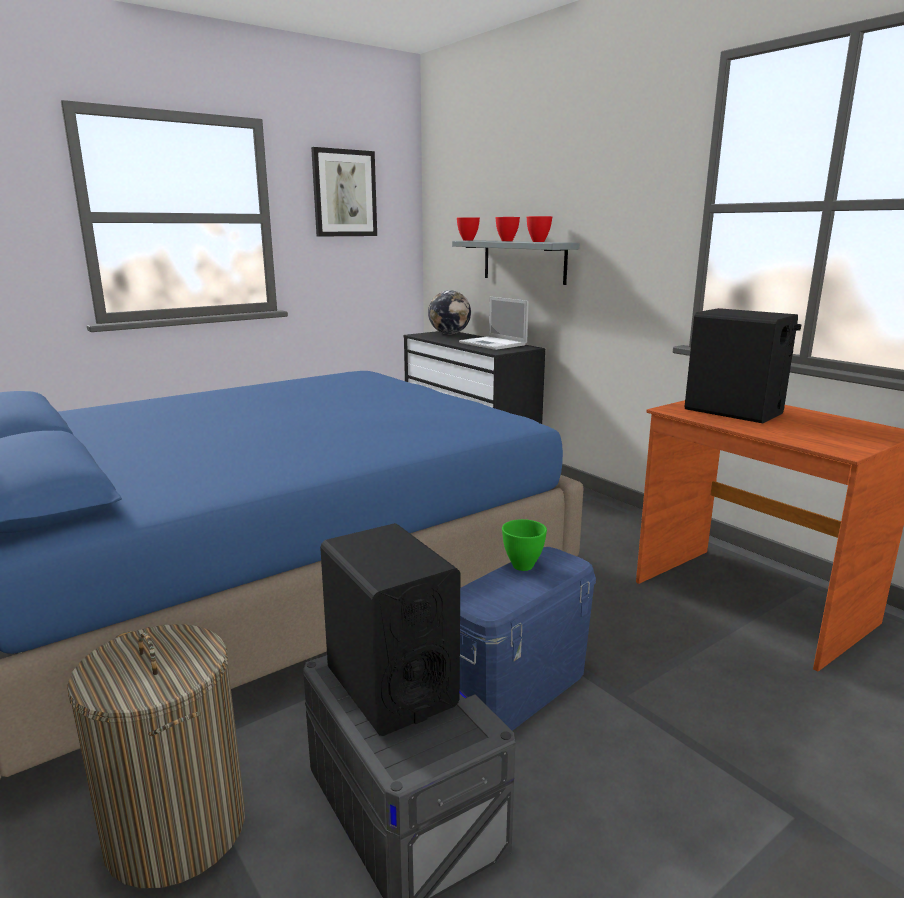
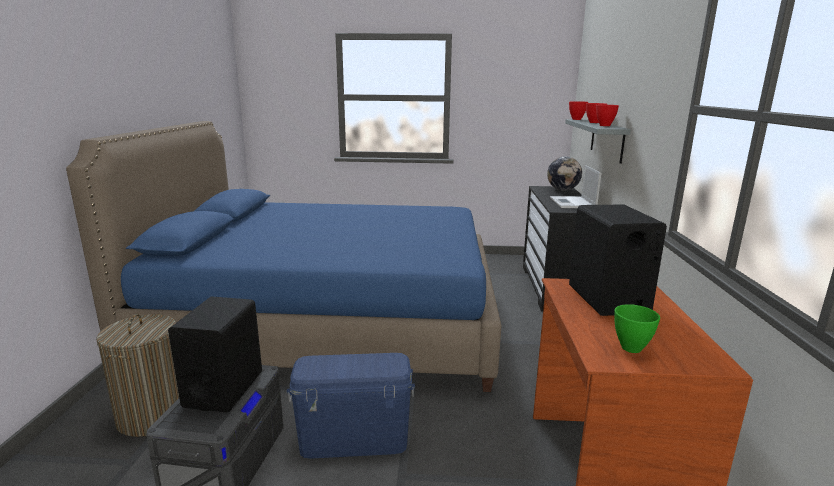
camera: 40 degrees right, 0 degrees up
(344, 193) = (508, 81): picture -> none
(521, 566) = (366, 358): green bowl -> green bowl (630, 348)

